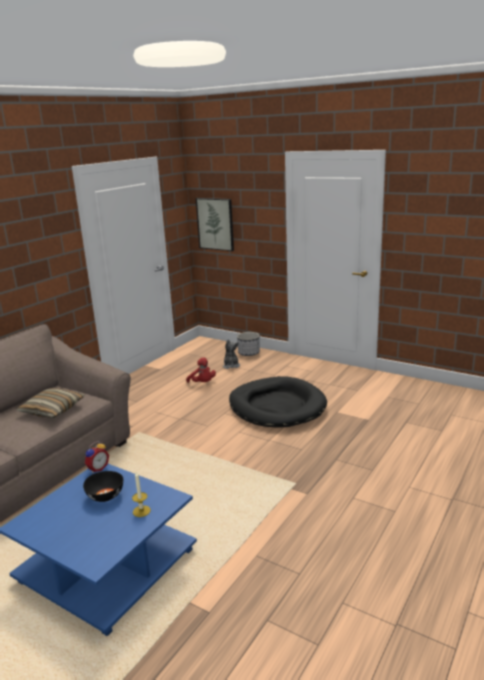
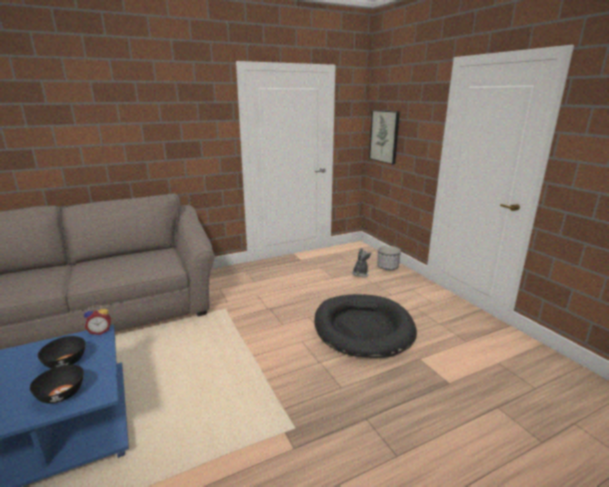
camera: 30 degrees right, 0 degrees up
(52, 410) = (136, 266): pillow -> none
(141, 511) = (61, 395): candle -> black bowl
(202, 383) = (320, 282): red plush toy -> none

